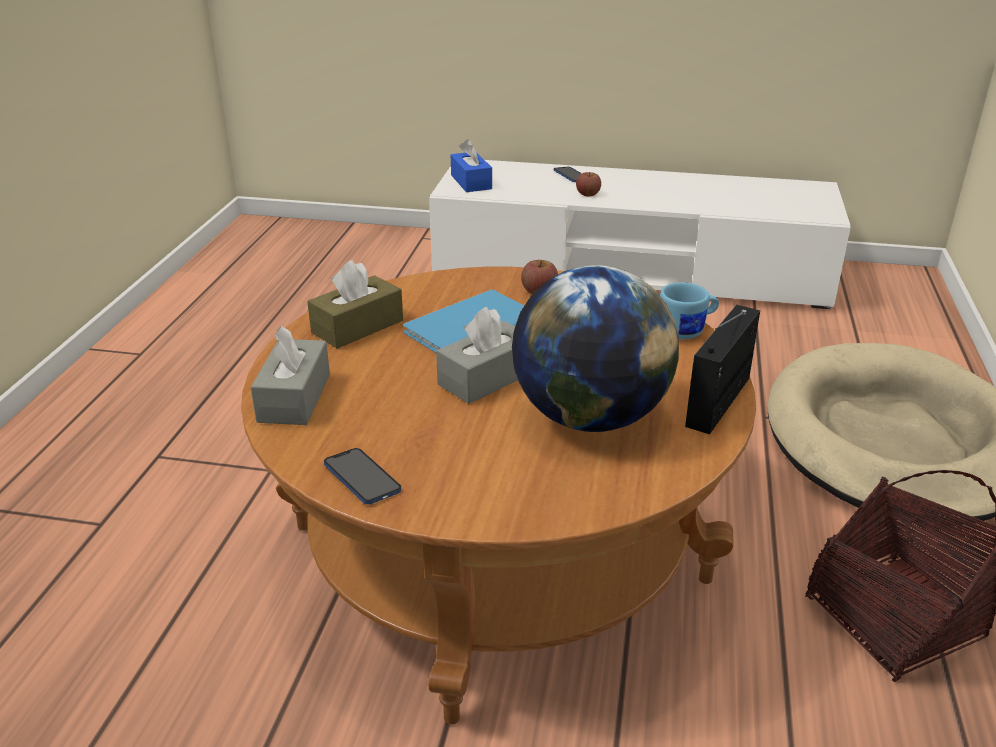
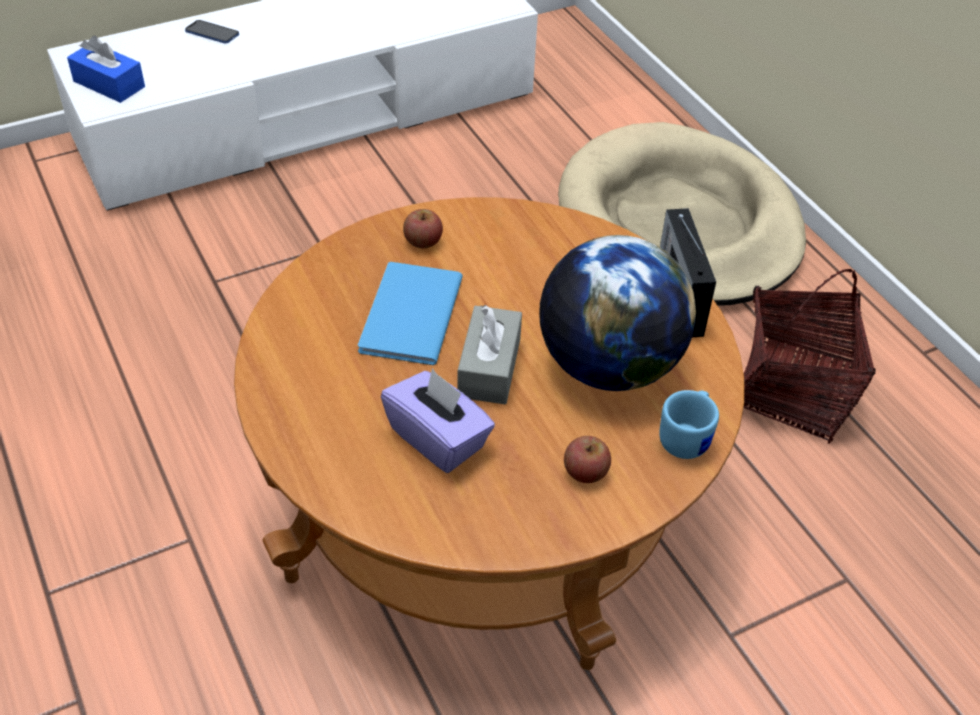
camera: 40 degrees left, 15 degrees up
(294, 398) = (353, 481): grey tissue box -> none
(357, 327) = (308, 368): brown tissue box -> none
(362, 478) = (509, 527): phone -> none
(388, 401) = (438, 438): none -> purple tissue box
(588, 194) = (257, 56): apple -> apple (585, 472)
(687, 331) = (588, 231): blue mug -> blue mug (688, 437)

